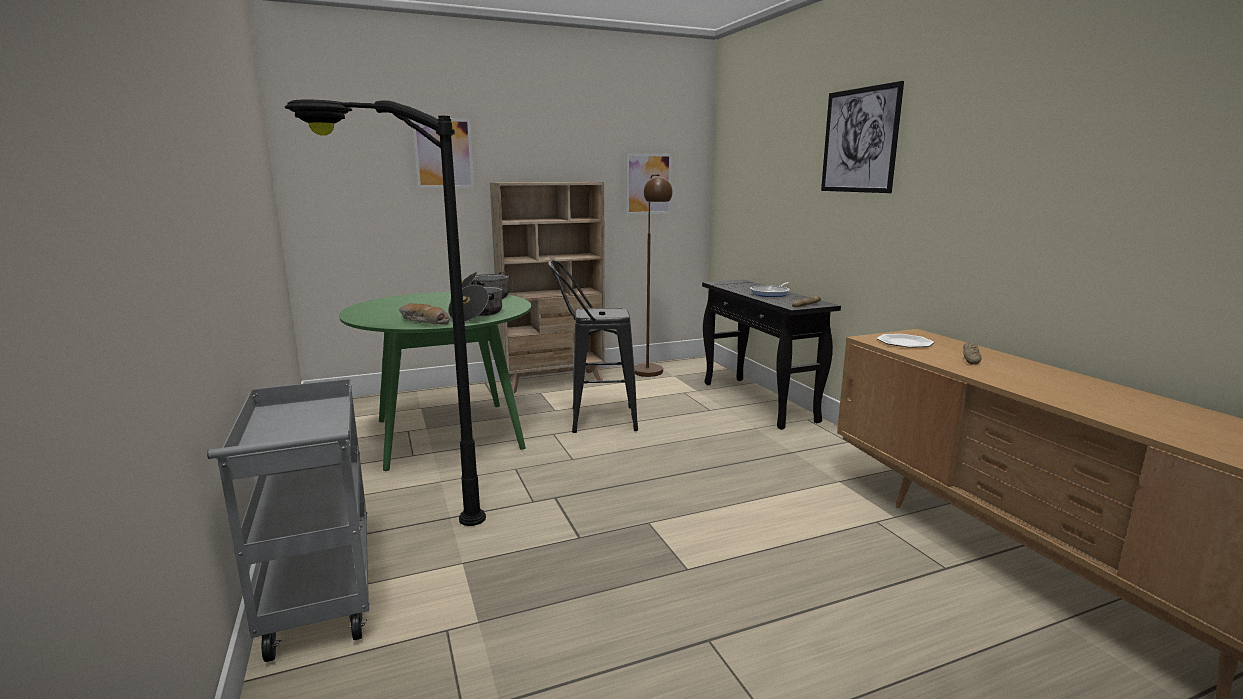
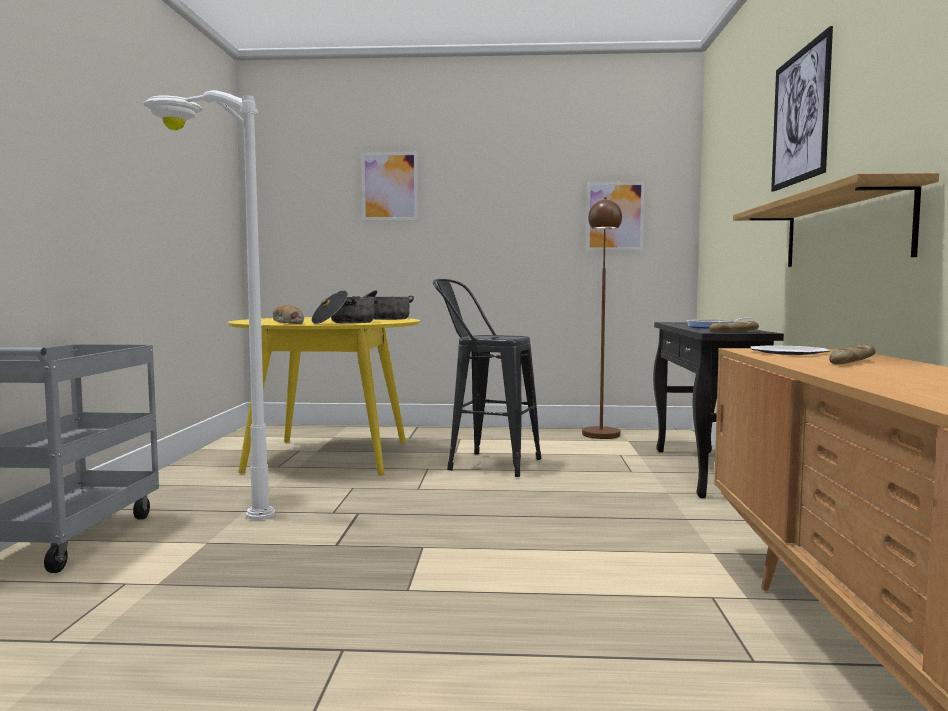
camera: 25 degrees right, 10 degrees down
(396, 512) = (207, 500): black floor lamp -> white floor lamp
(448, 434) = (329, 457): green dining table -> yellow dining table
(553, 382) = (485, 432): beige bookcase -> none
(911, 241) = (843, 230): none -> shelf

